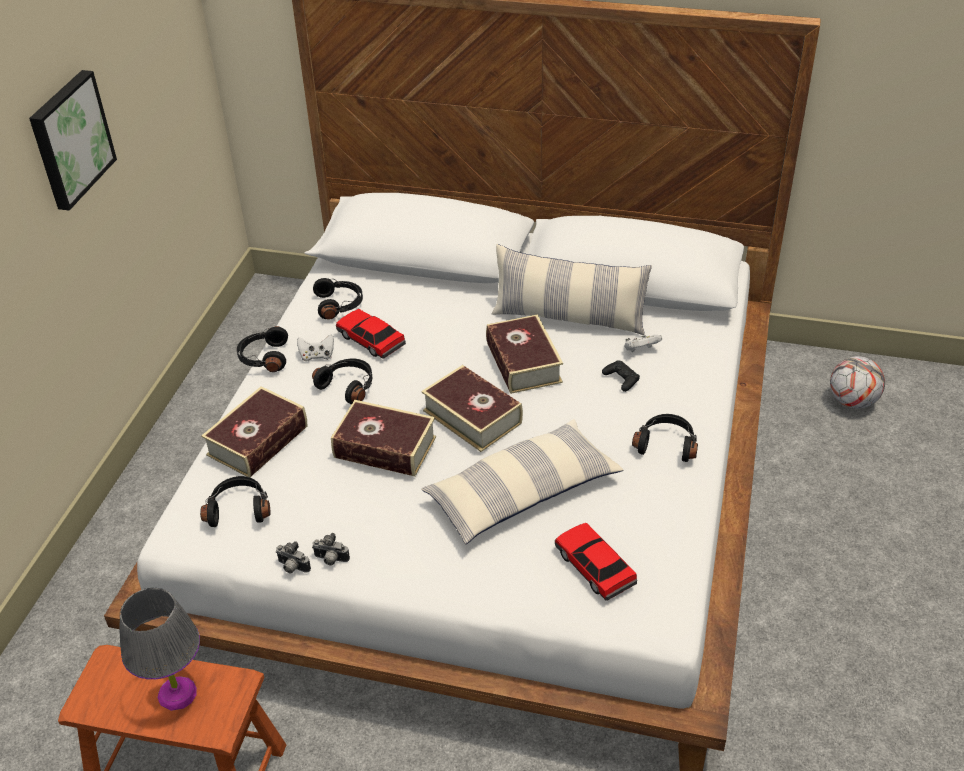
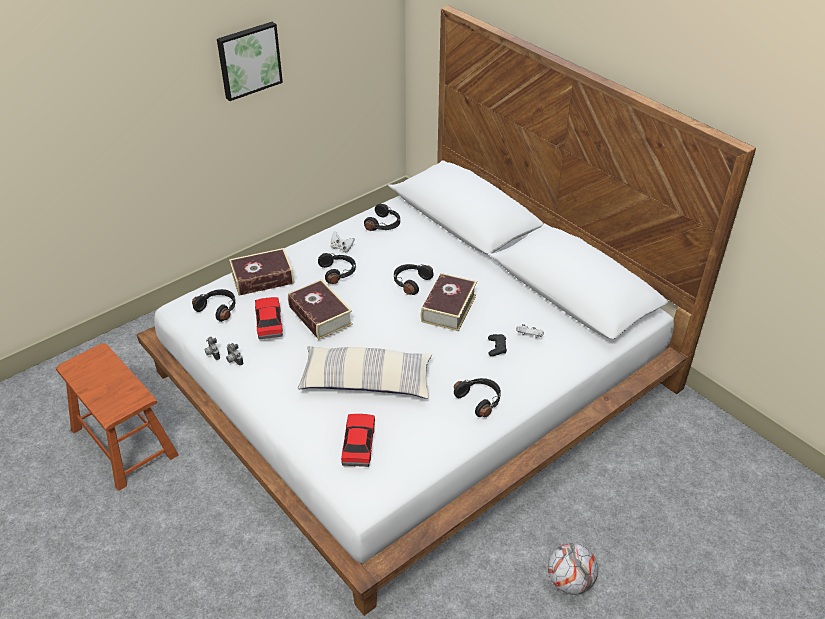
camera: 35 degrees right, 0 degrees up
(177, 693) = (111, 386): grey table lamp -> none
(264, 358) = (314, 235): black headphones -> black headphones (410, 282)
(370, 340) = (378, 252): toy car -> toy car (269, 322)
(472, 416) = (385, 324): book -> none
(569, 318) = (507, 295): pillow -> none
(852, 402) = (709, 460): football -> football (569, 582)

